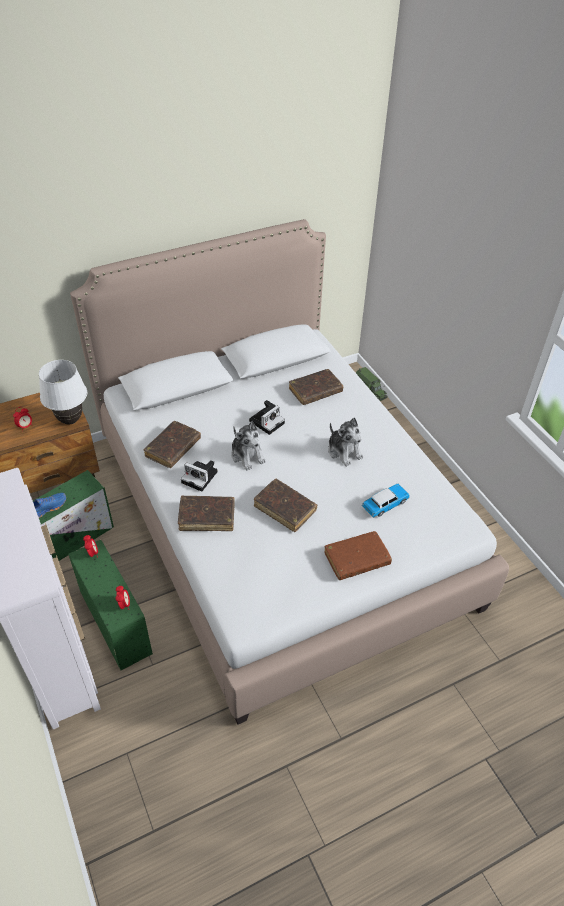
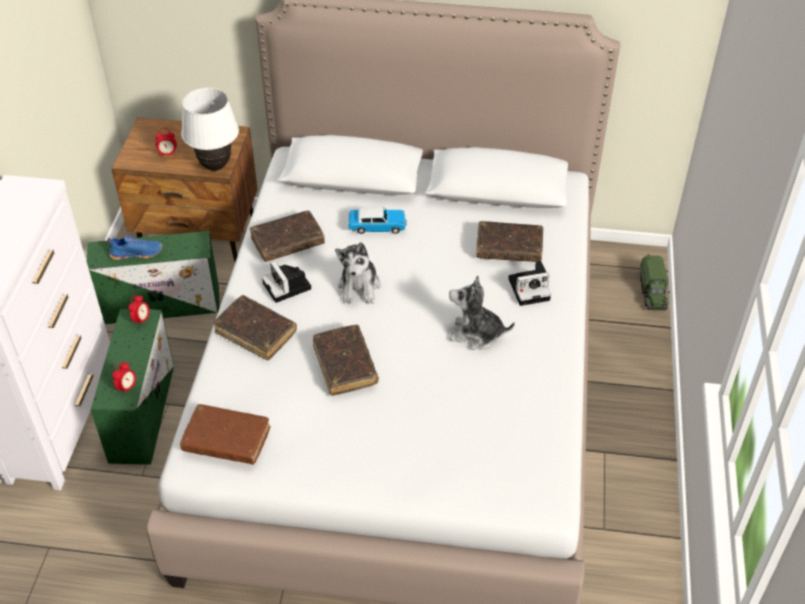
camera: 35 degrees right, 0 degrees up
(267, 421) = (418, 258): camera -> camera (530, 288)
(344, 451) = (476, 334): plush toy -> plush toy turned 105 degrees clockwise
(356, 559) = (374, 463): brown book -> brown book (226, 440)
(385, 504) = (468, 419): toy car -> toy car (377, 226)

